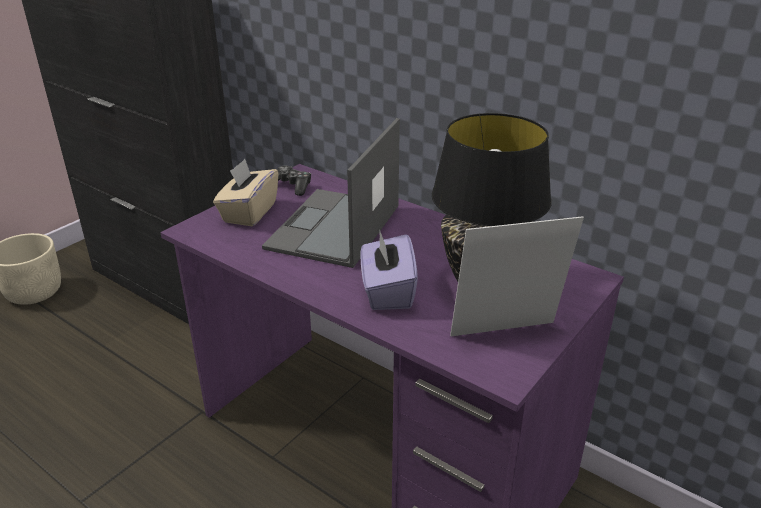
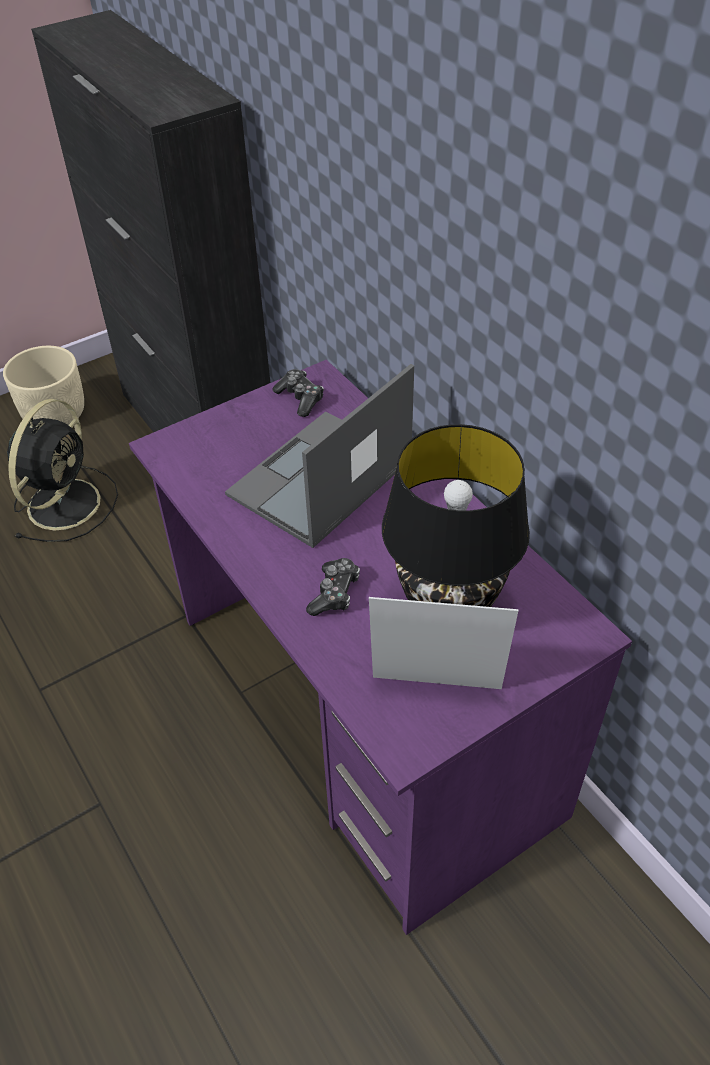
camera: 20 degrees right, 15 degrees up
(63, 351) = (66, 502): none -> black fan
(249, 212) = (234, 432): beige tissue box -> none
(387, 291) = (334, 593): purple tissue box -> game controller

